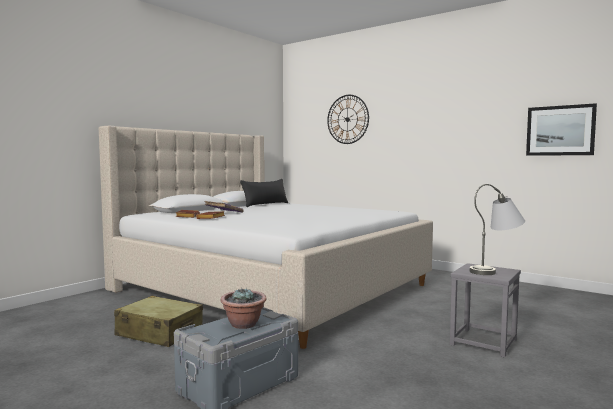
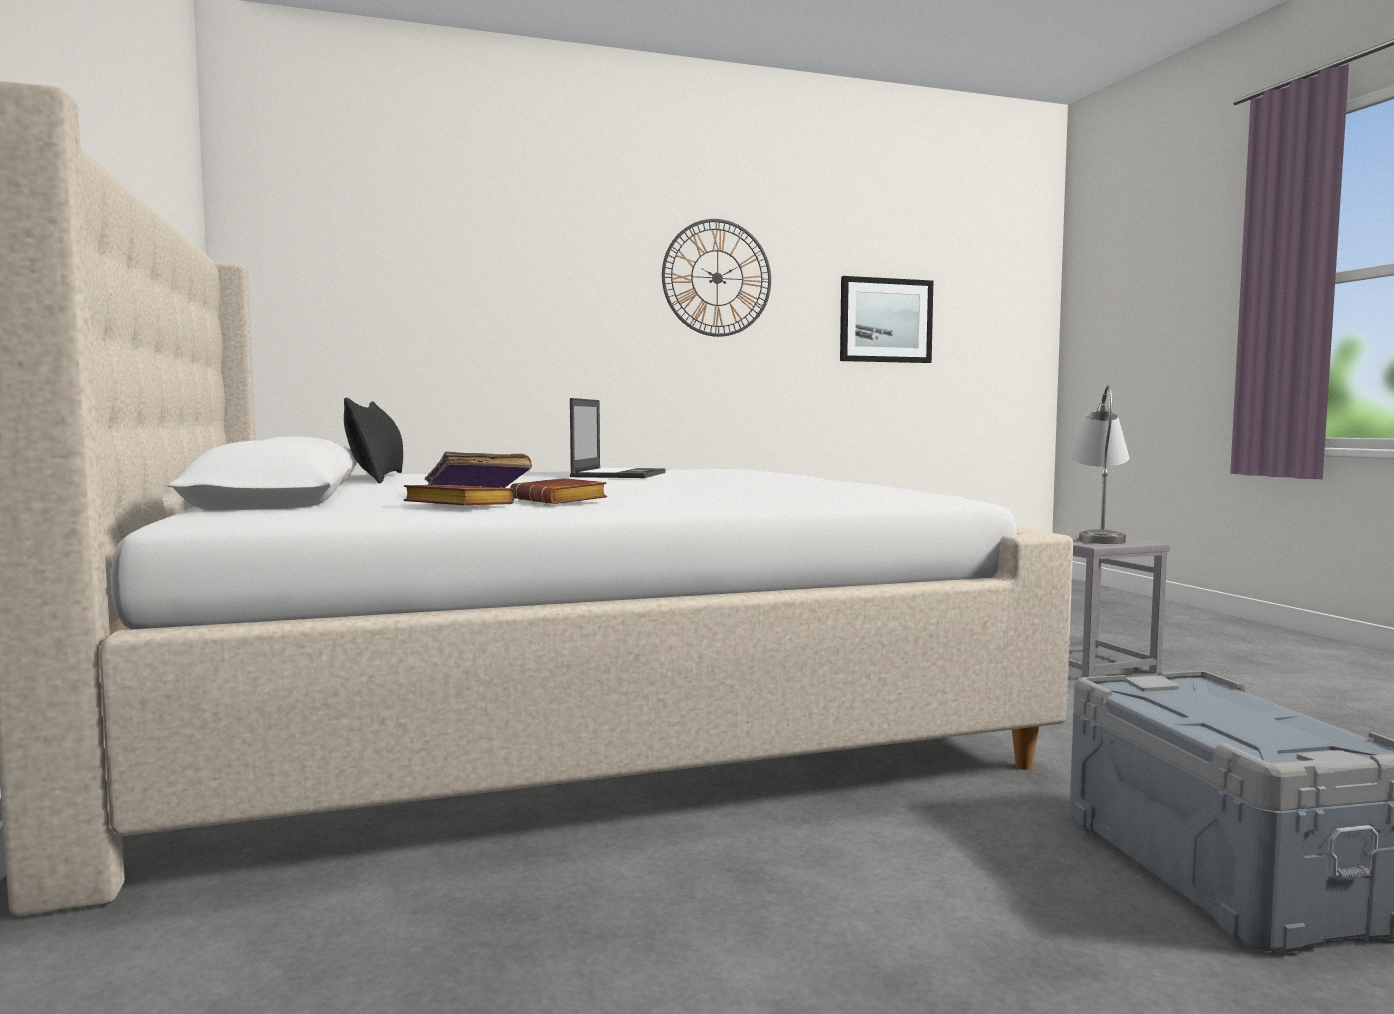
camera: 55 degrees left, 0 degrees up
(159, 333) = (747, 898): beige suitcase -> none
(244, 324) = (1221, 711): potted plant -> none
(324, 210) = (619, 474): none -> laptop
(347, 119) = (451, 255): wall clock -> wall clock (717, 278)

